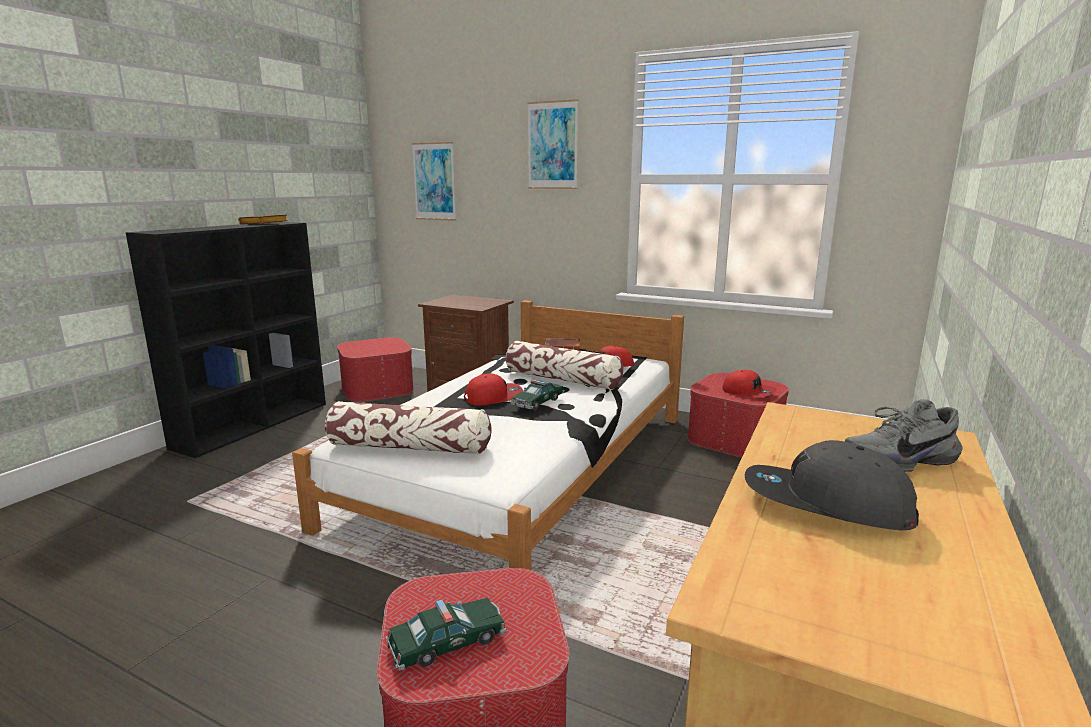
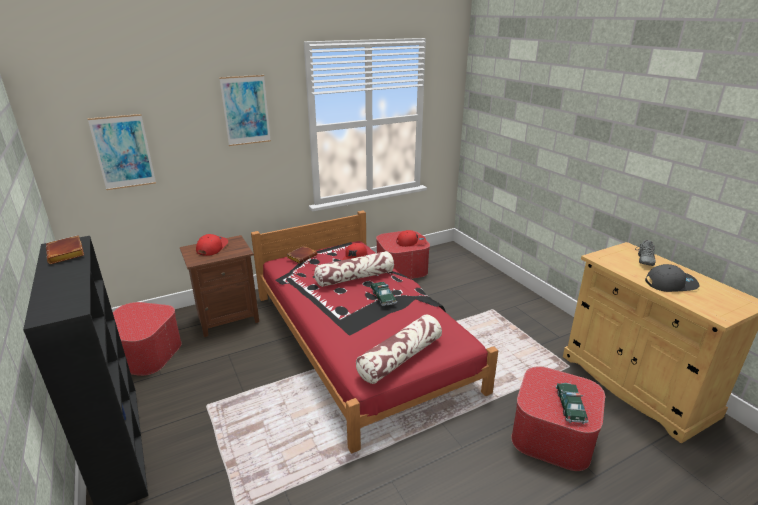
camera: 55 degrees left, 10 degrees up
(493, 397) = (355, 307): red cap -> red cap (212, 247)
(525, 466) = (359, 339): white bed -> red bed
(825, 504) = (670, 283): grey cap -> grey cap turned 150 degrees counterclockwise

